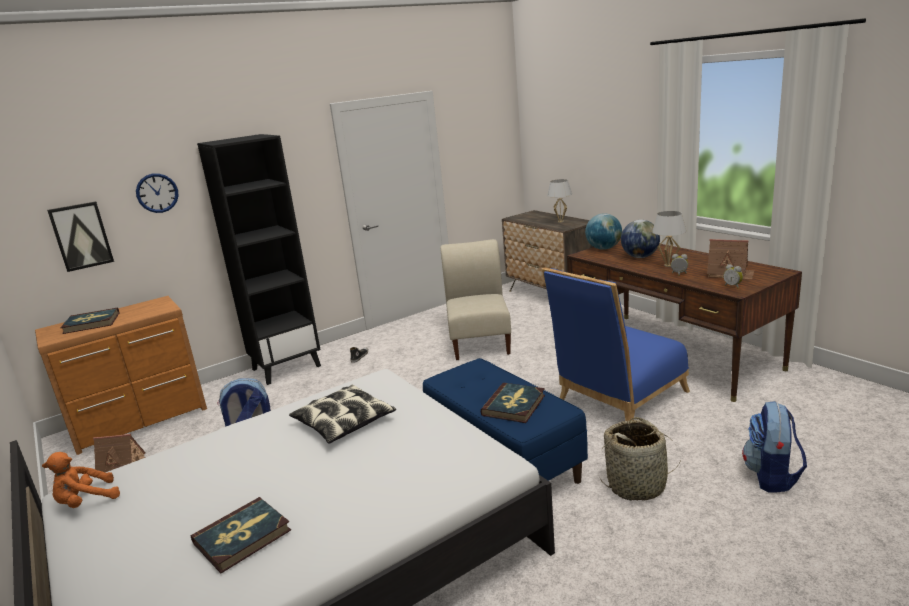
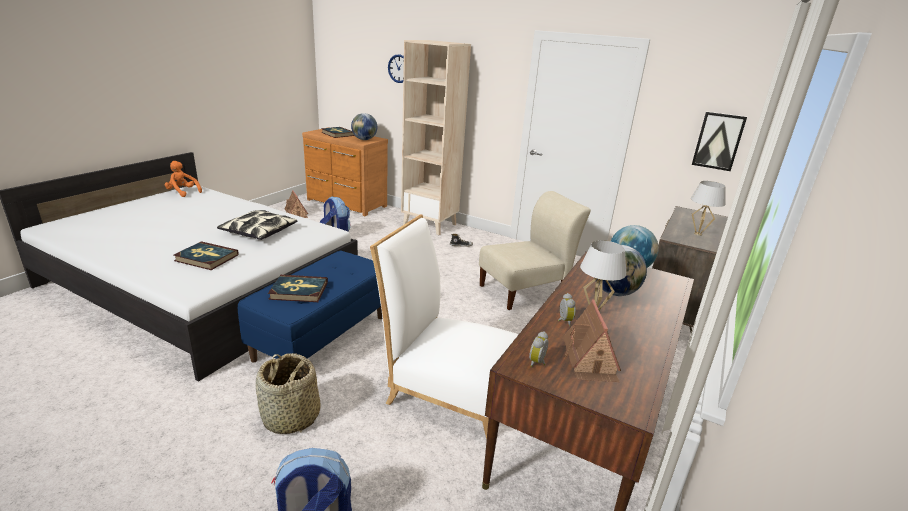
camera: 60 degrees right, 5 degrees up
(81, 236) = (358, 82): picture -> picture (718, 141)
(152, 307) = (364, 139): none -> globe
(242, 537) = (130, 230): book -> book (206, 258)
(286, 367) = (430, 224): black bookcase -> beige bookcase
(617, 399) = (448, 389): blue chair -> white chair

